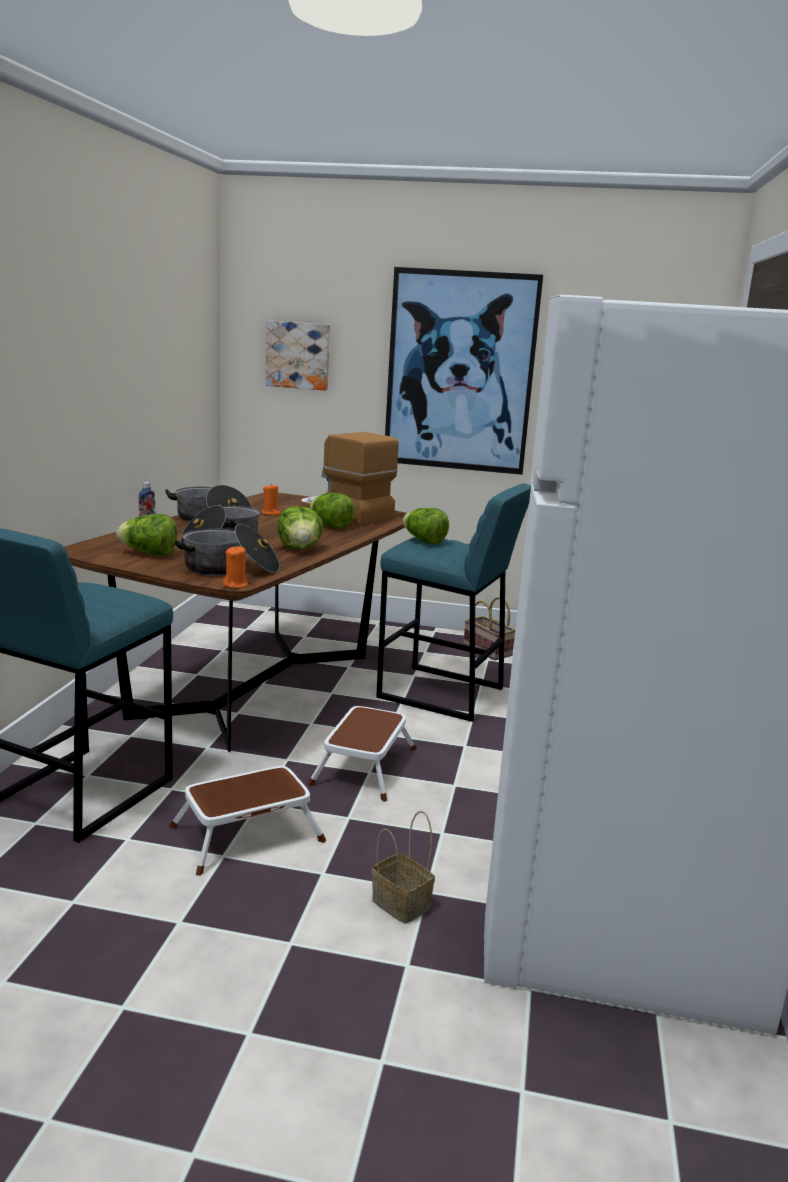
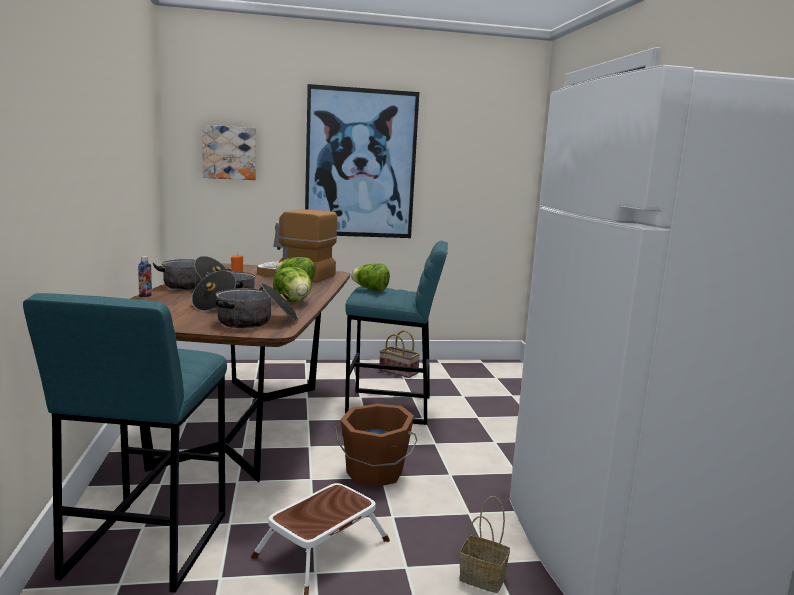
camera: 20 degrees left, 5 degrees down
(149, 554) = (173, 316): lettuce -> none
(235, 585) = (277, 333): orange candle -> none
(363, 766) = (374, 473): brown step ladder -> brown bucket

